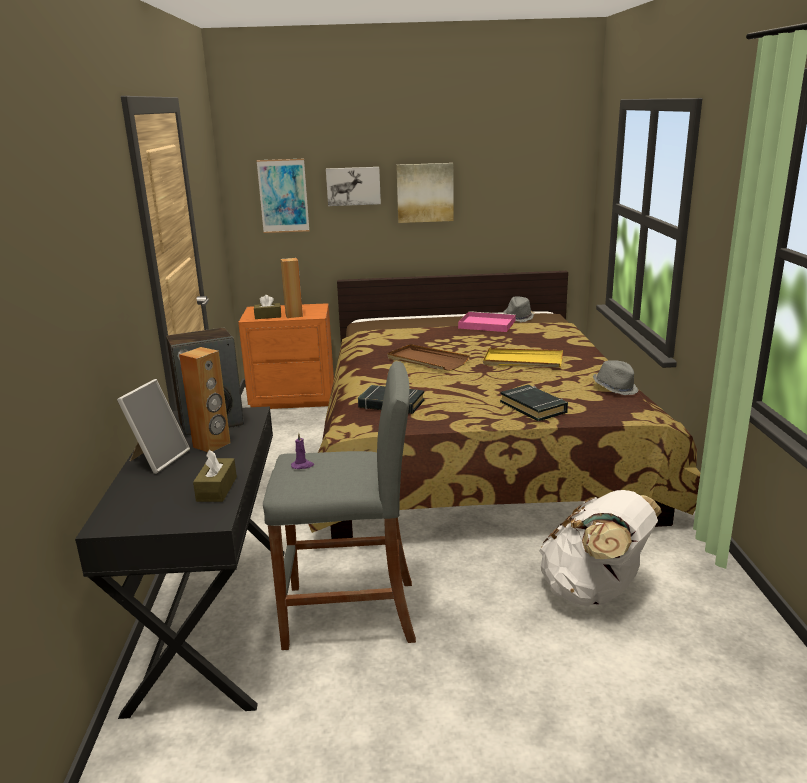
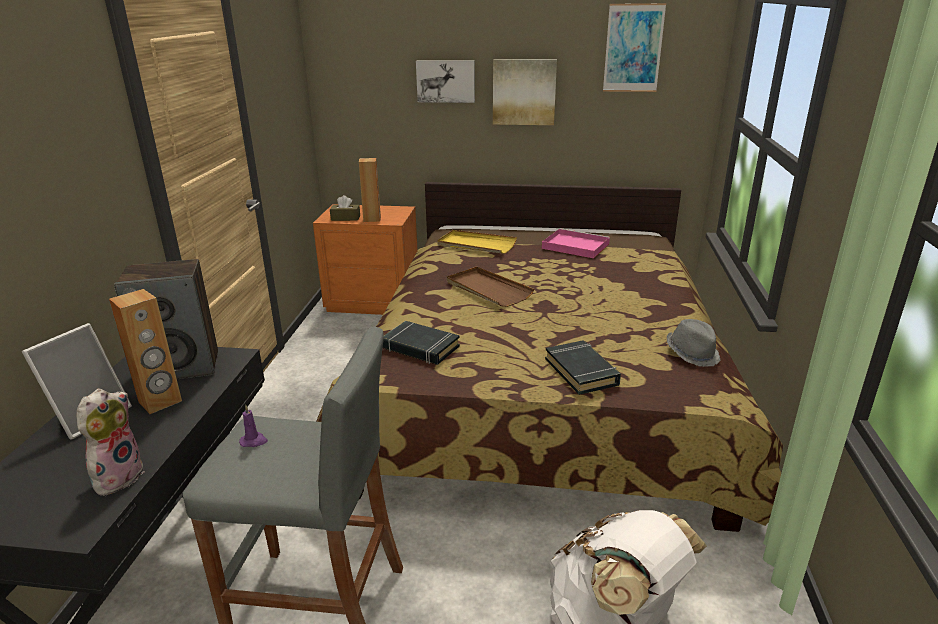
camera: 10 degrees right, 5 degrees up
(217, 489) = (118, 476): brown tissue box -> plush toy
(283, 196) = (371, 89): picture -> picture (633, 48)
(518, 317) = (616, 238): grey hat -> none
(522, 361) = (595, 301): yellow tray -> yellow tray (476, 245)

